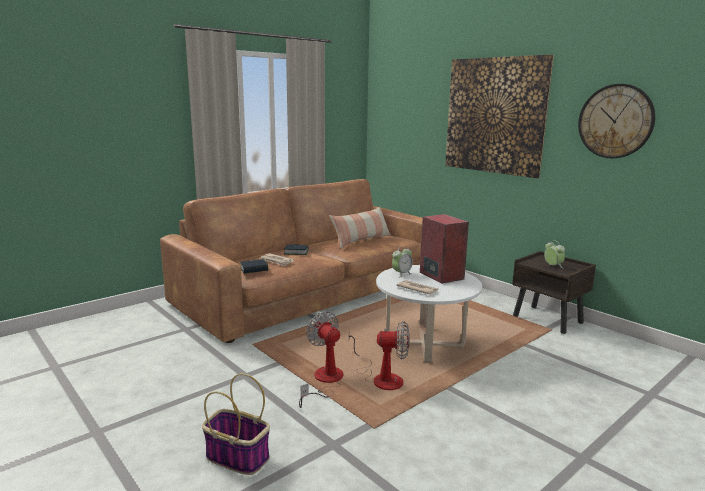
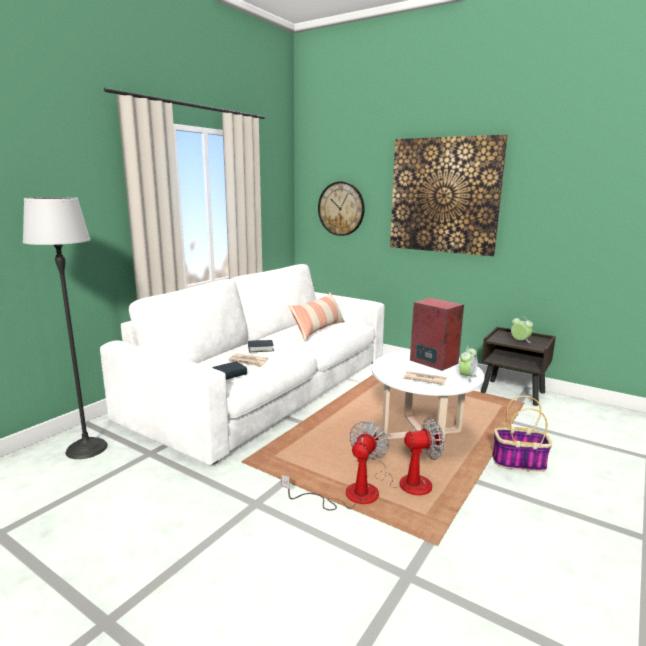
camera: 15 degrees left, 0 degrees up
(141, 319) = (87, 448): none -> floor lamp
(236, 457) = (308, 619): basket -> basket (518, 462)
(310, 291) = (268, 389): brown sofa -> white sofa
(324, 381) = (349, 496): fan -> fan turned 75 degrees clockwise
(401, 274) = (394, 364): alarm clock -> alarm clock (467, 377)
(615, 121) = (573, 199): wall clock -> wall clock (341, 208)

